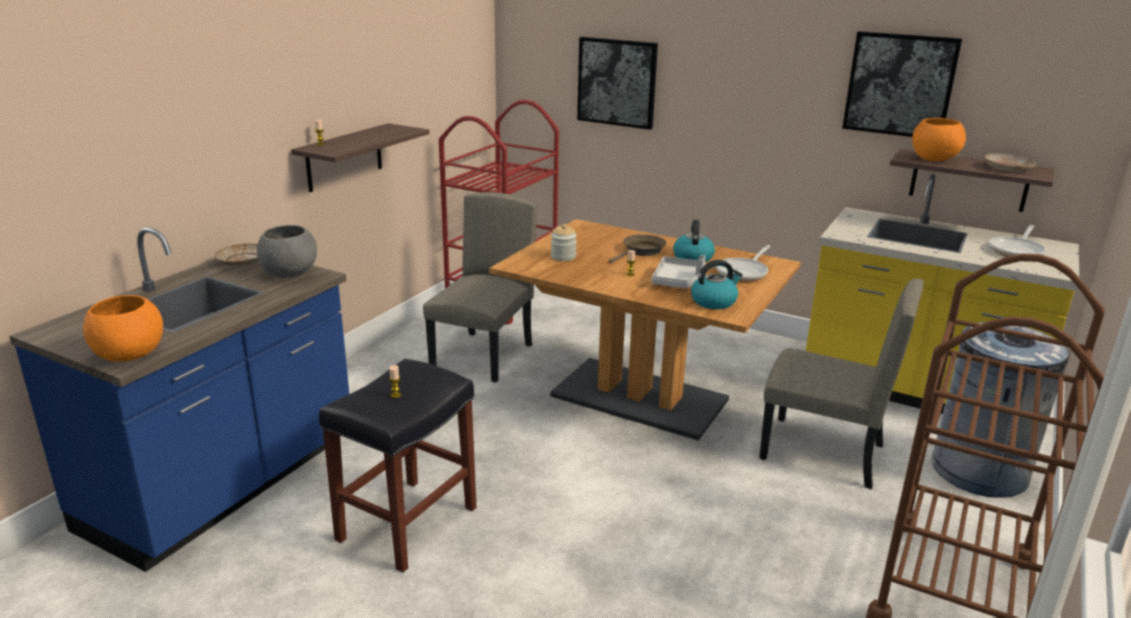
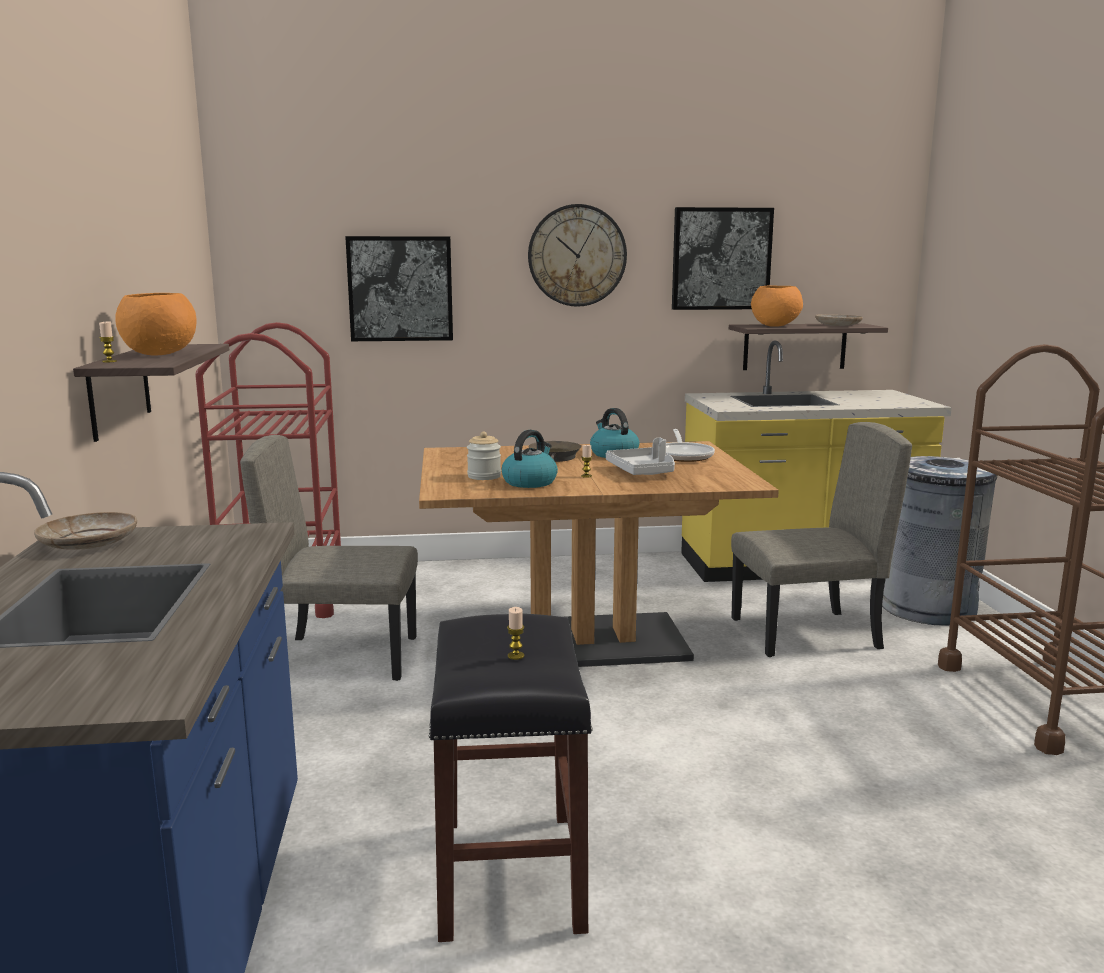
camera: 35 degrees left, 10 degrees down
(130, 356) = (140, 687): orange bowl -> orange bowl (161, 354)
(290, 274) = (209, 538): grey bowl -> none
(483, 356) = (346, 657): beige chair -> beige chair turned 75 degrees counterclockwise
(714, 301) = (710, 479): kettle -> kettle (530, 482)
(761, 68) = (577, 255): none -> wall clock
(1017, 251) = (870, 398): frying pan -> none

